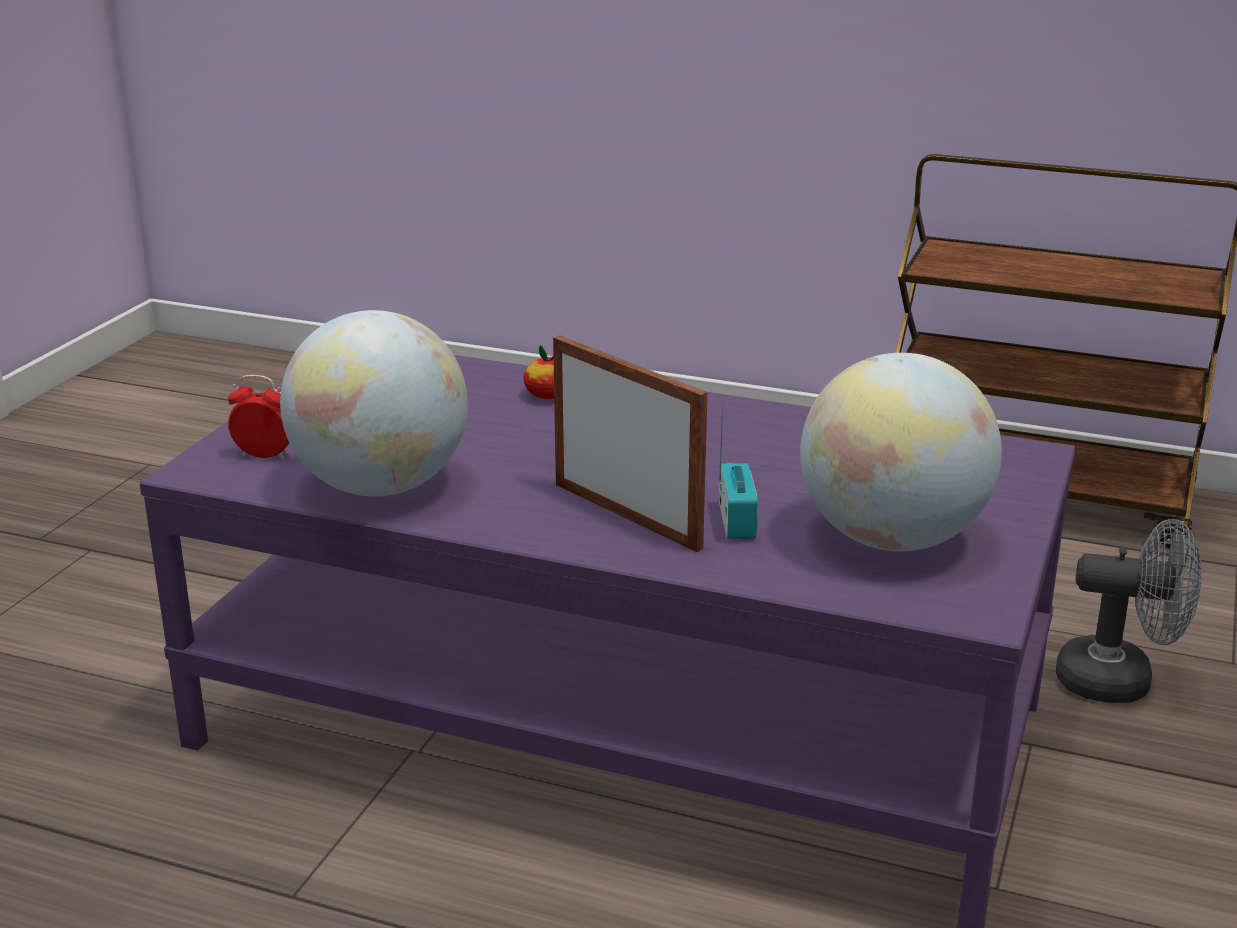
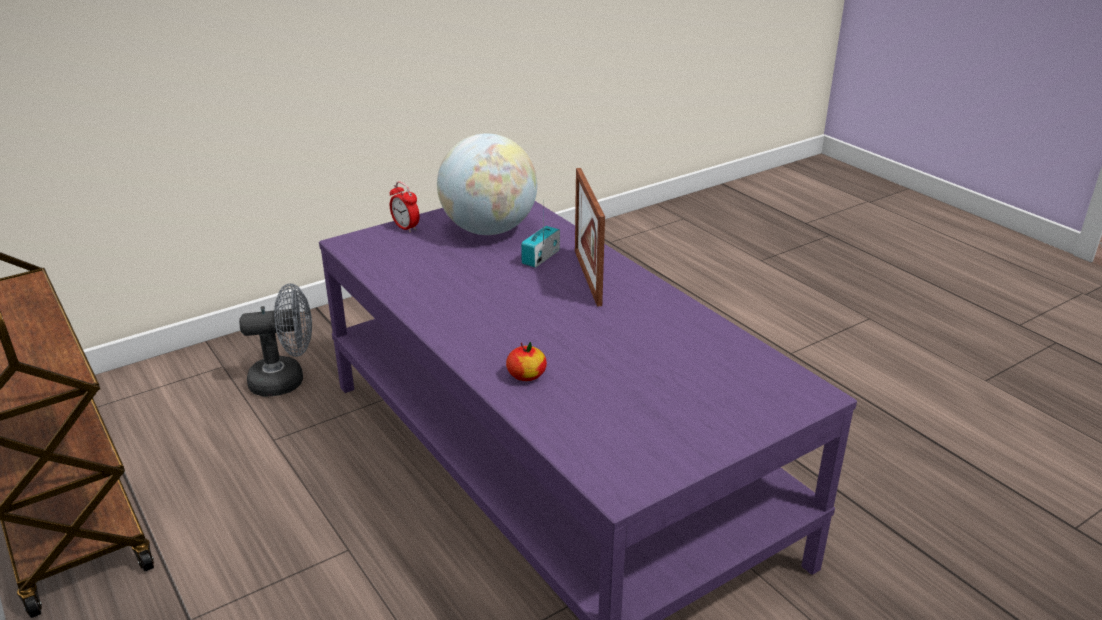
camera: 145 degrees left, 5 degrees up
(264, 455) = (761, 391): alarm clock -> alarm clock (405, 227)
(381, 486) = (701, 339): globe -> none
(1120, 681) = (286, 380): grey fan -> grey fan turned 120 degrees clockwise

